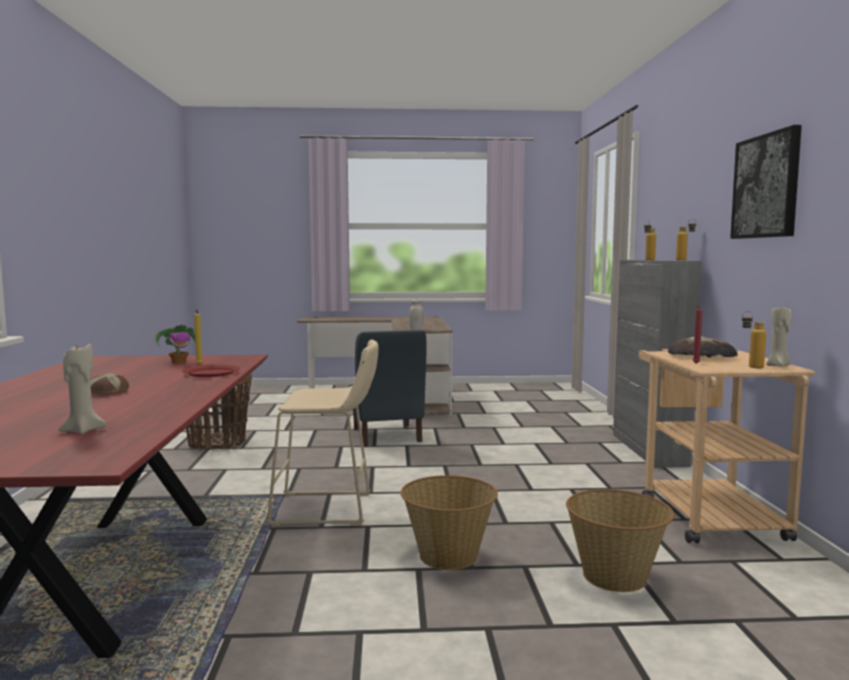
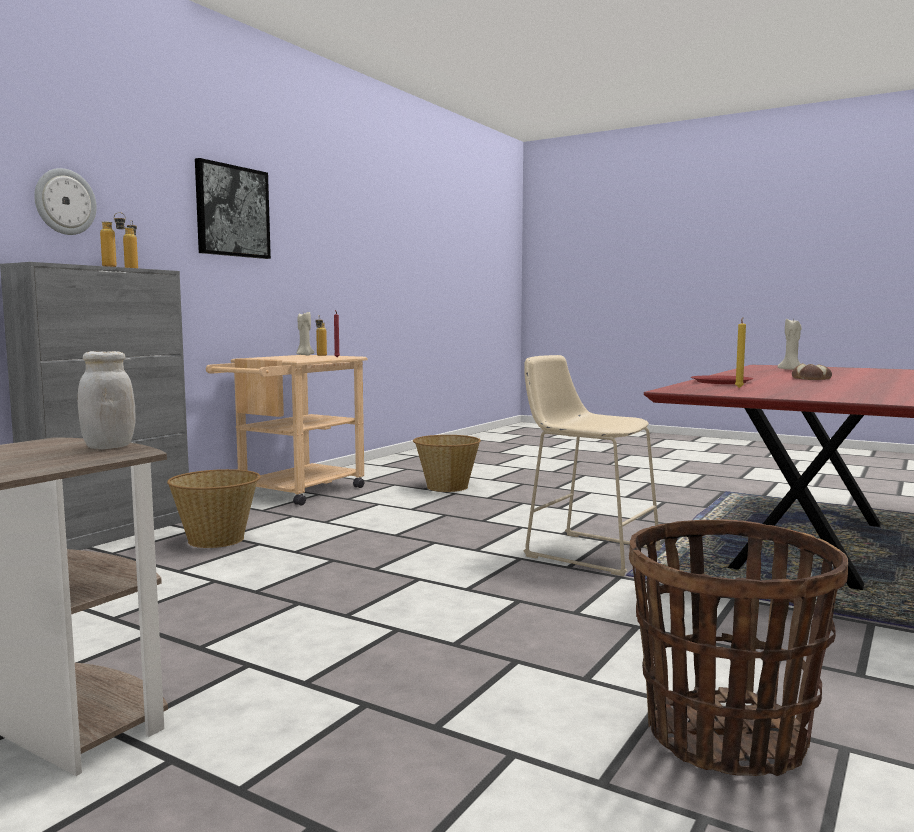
camera: 145 degrees left, 0 degrees up
(179, 362) = (768, 391): potted plant -> none
(386, 435) = (326, 652): blue chair -> none
(448, 556) = (528, 508): basket -> basket (217, 539)
(678, 213) = (65, 202): none -> wall clock
(702, 356) = (296, 358): bread -> none

